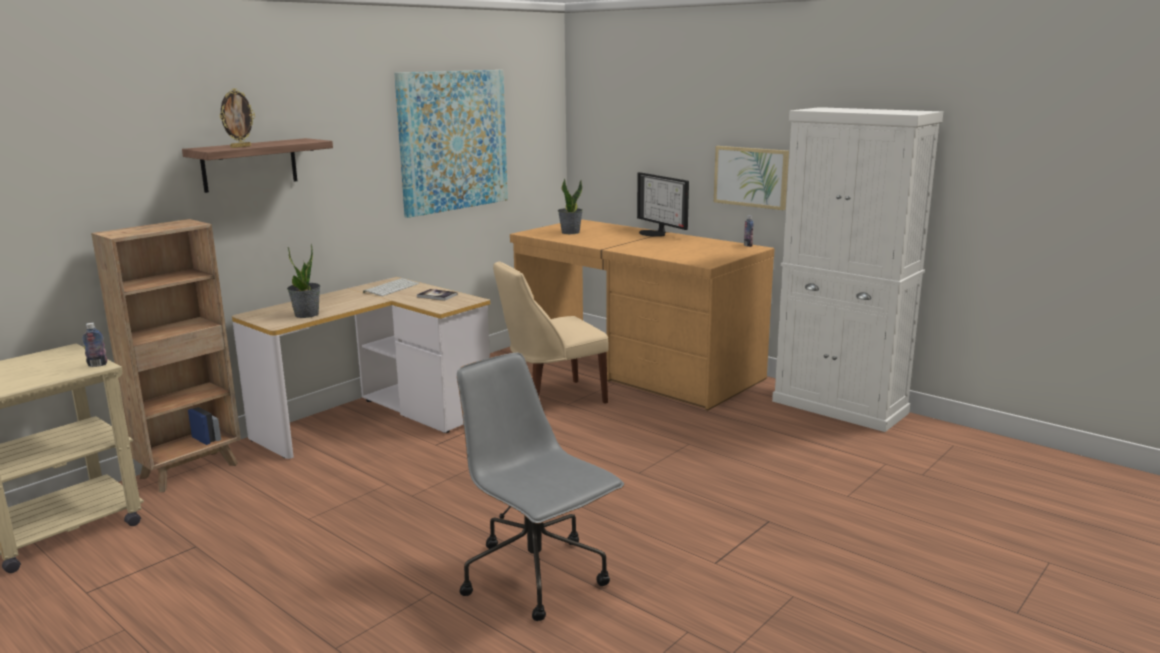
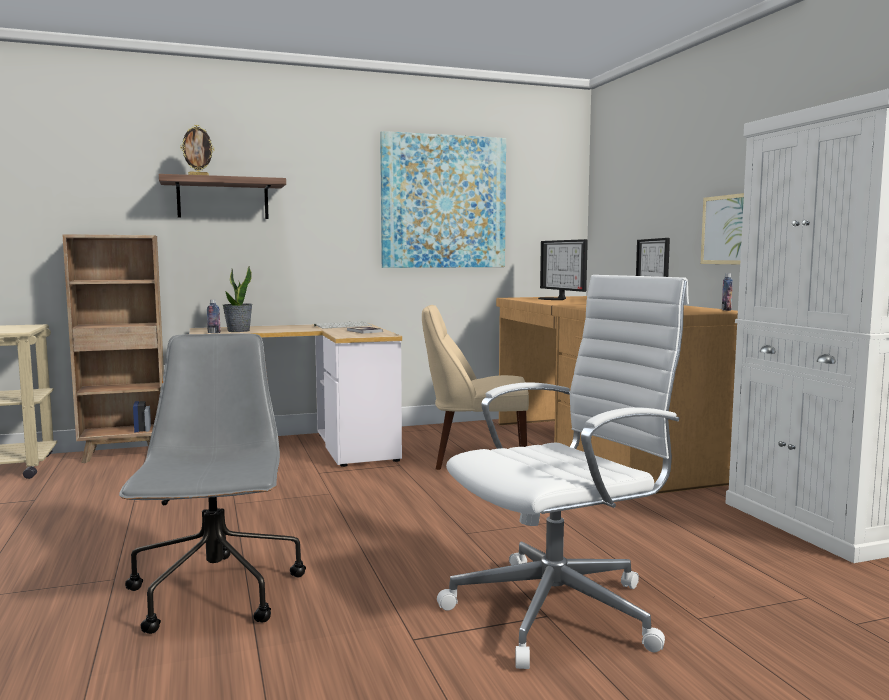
camera: 30 degrees right, 10 degrees down
(97, 365) = (18, 331): bottle -> bottle (214, 332)
(570, 232) = (555, 299): potted plant -> monitor
(772, 514) = (561, 610): none -> white office chair

